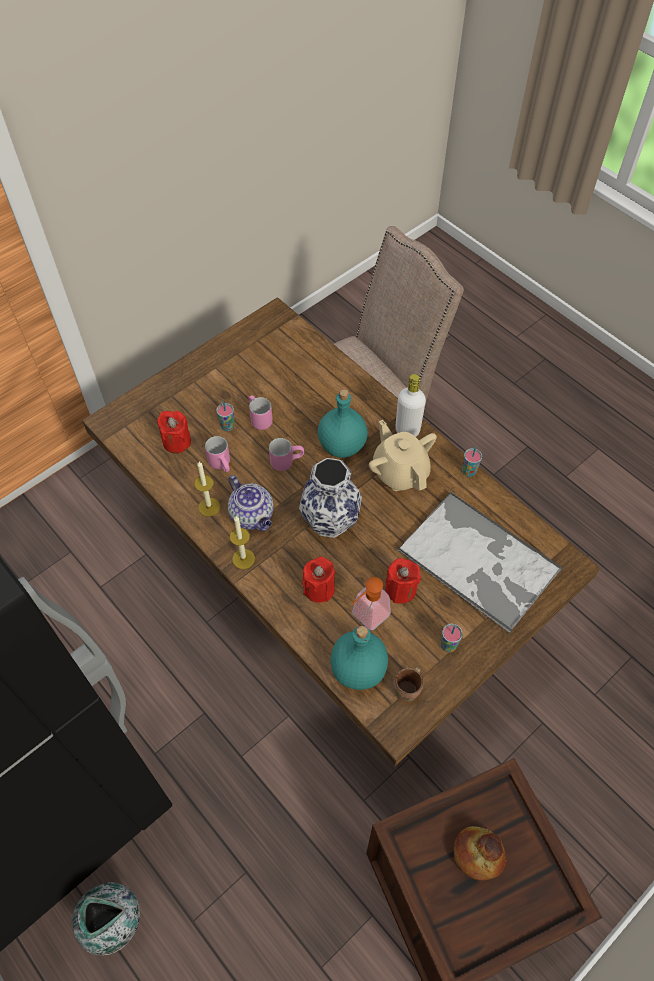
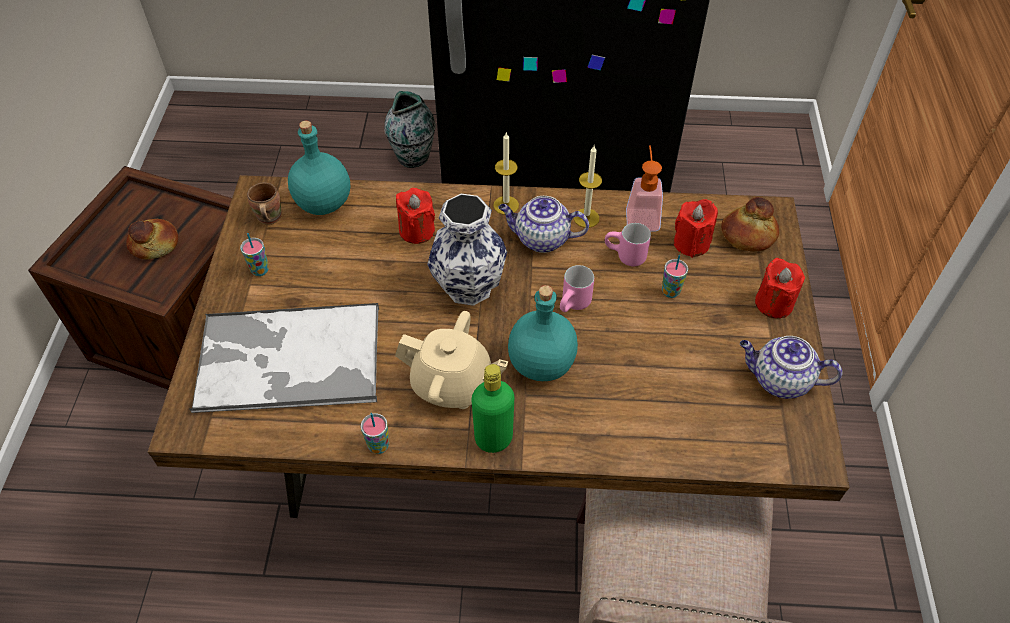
camera: 135 degrees right, 5 degrees down
(141, 421) = (747, 235): none -> bread
(241, 349) = (779, 380): none -> teapot
(258, 419) = (654, 321): pink mug -> none
(366, 618) = (353, 239): soap dispenser -> soap dispenser (642, 215)
(400, 589) = (344, 281): red candle -> red candle (773, 303)
(407, 430) = (493, 439): white bottle -> green bottle

